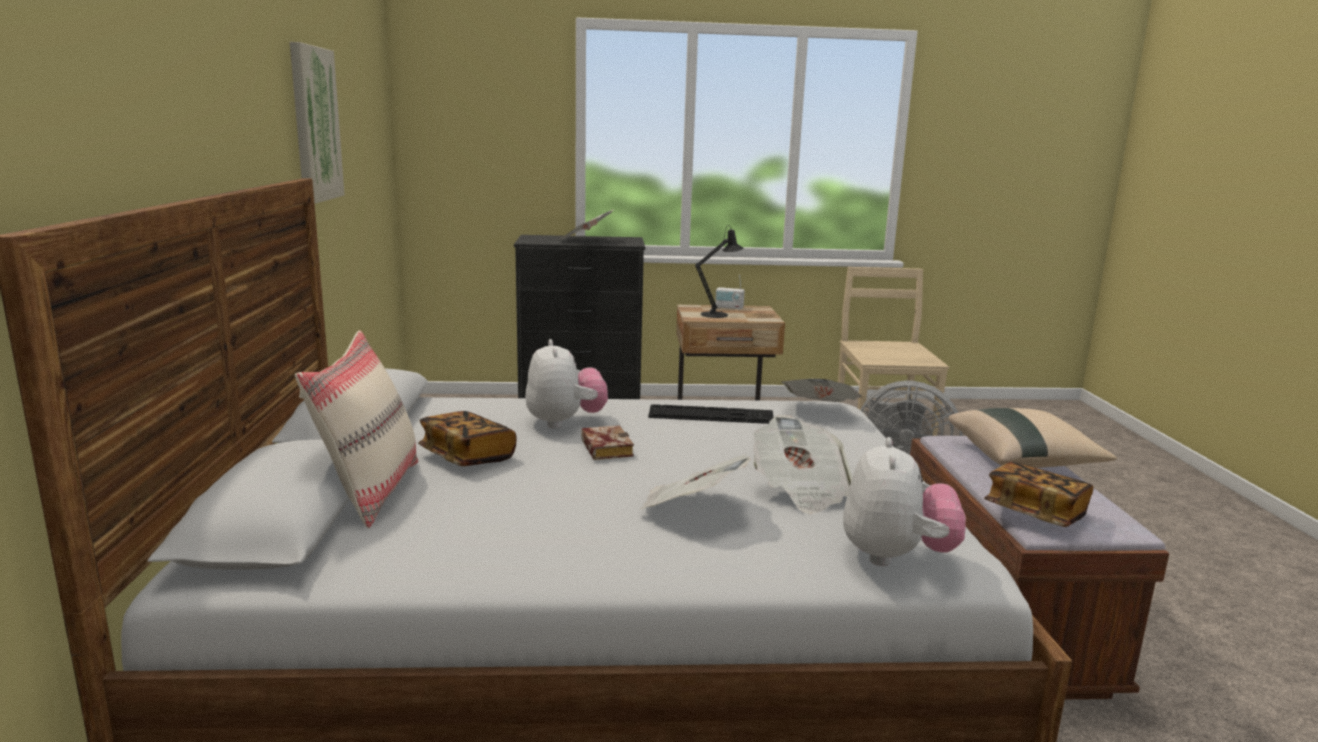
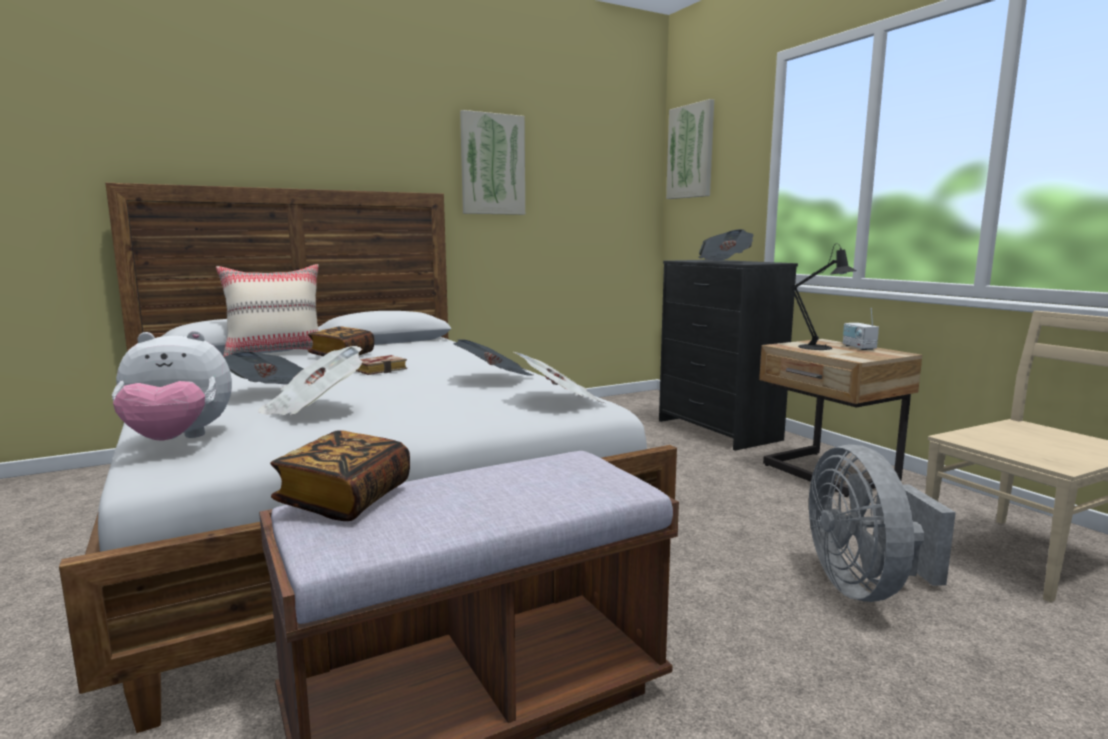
camera: 65 degrees right, 5 degrees down
(446, 102) = (691, 151): none -> picture
(565, 422) = (430, 360): plush toy -> none
(711, 415) = (495, 379): keyboard -> newspaper
(1024, 460) = (543, 492): beige pillow -> none

